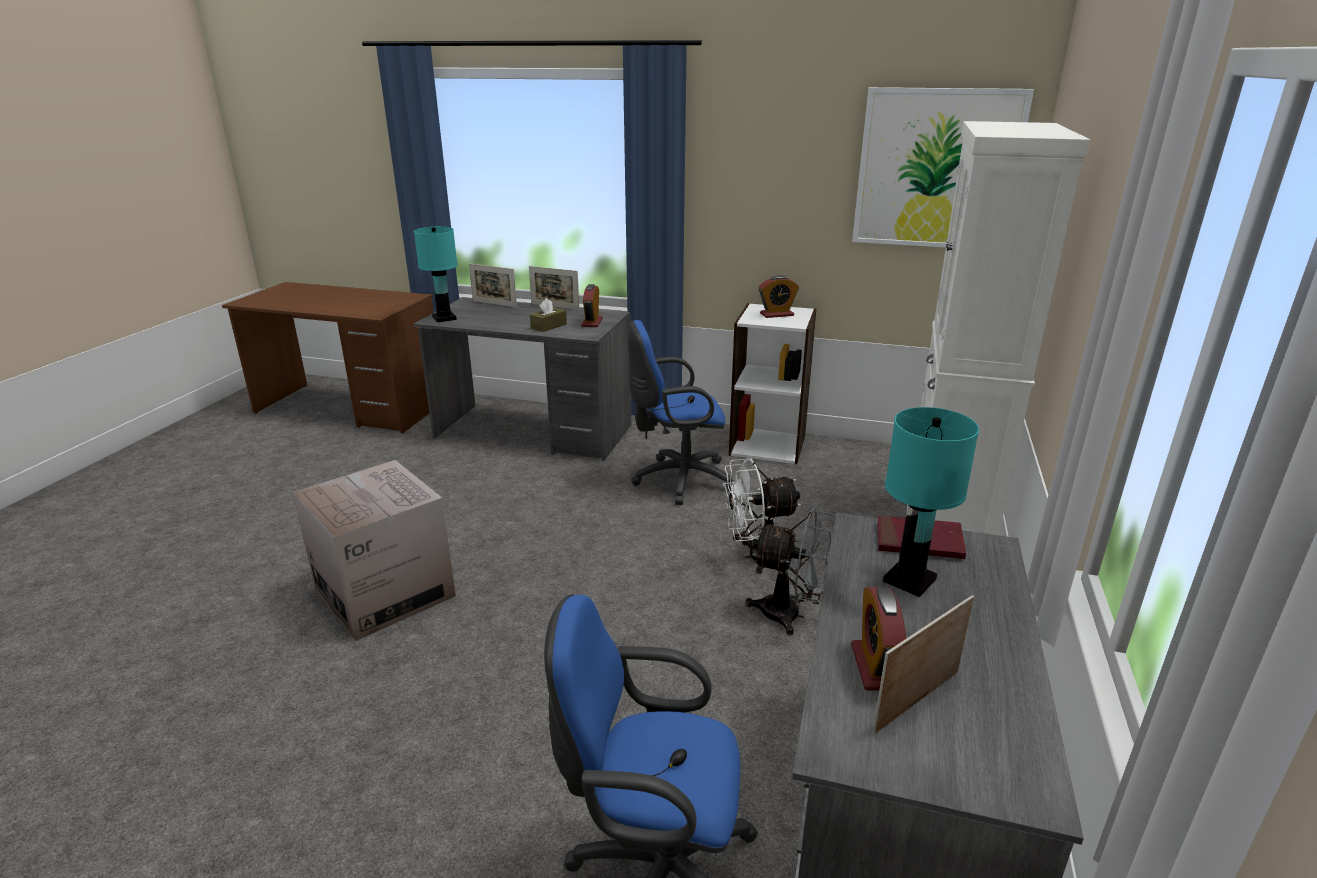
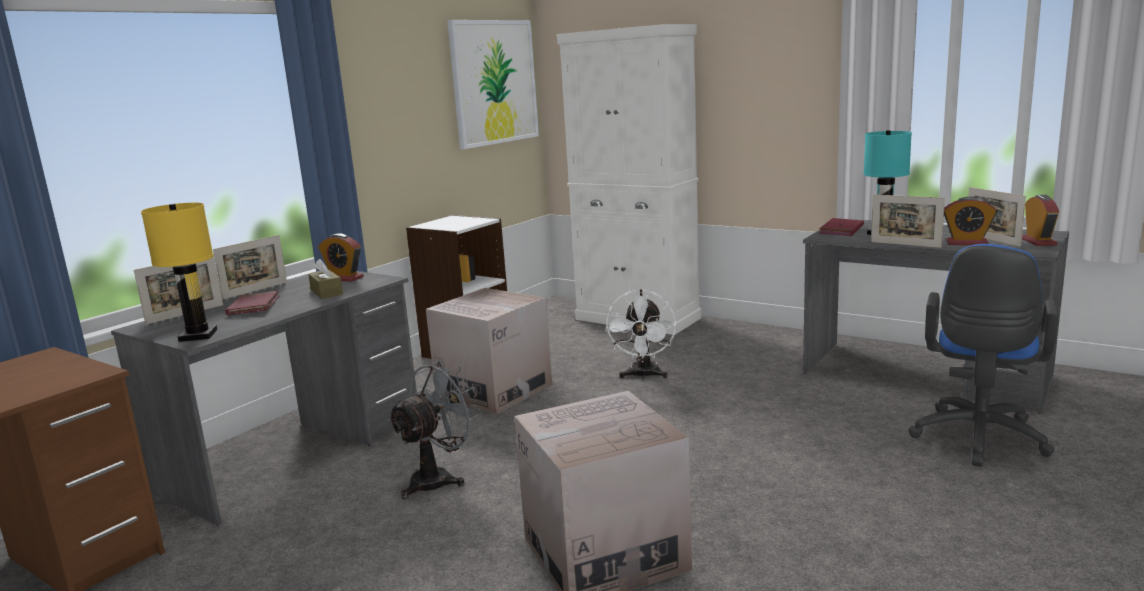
camera: 70 degrees left, 10 degrees down
(444, 318) = (197, 336): turquoise table lamp -> yellow table lamp
(511, 315) = (254, 306): none -> red book
(678, 480) = (494, 390): blue office chair -> cardboard box
(777, 314) = (452, 222): alarm clock -> alarm clock (1038, 241)
(791, 615) = (724, 374): grey fan -> grey fan (439, 479)
(835, 600) = (905, 244): none -> picture frame

